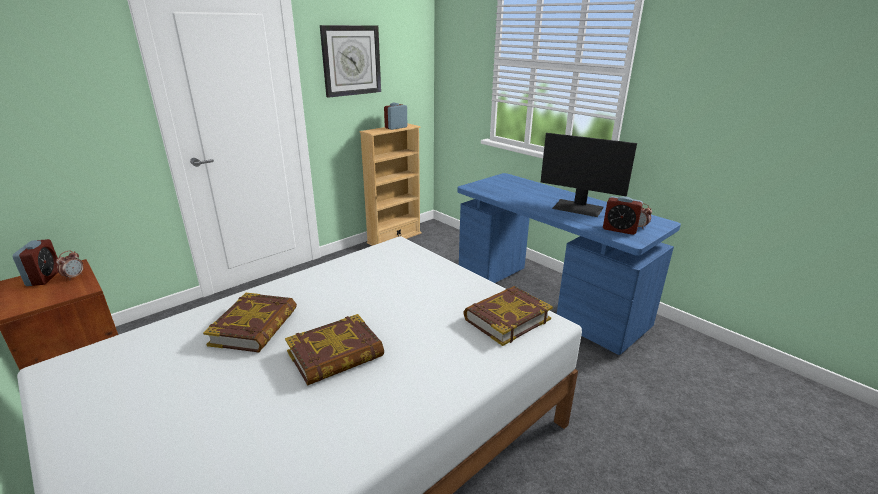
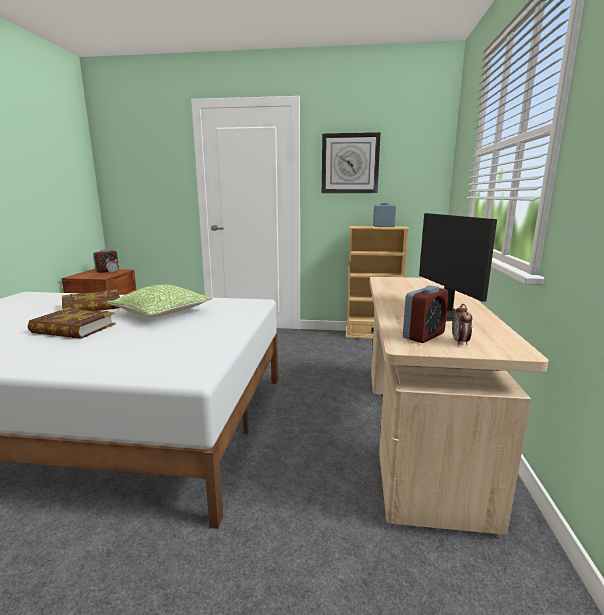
camera: 50 degrees right, 10 degrees down
(358, 294) = (162, 313): none -> pillow
(506, 319) = (178, 358): book -> none
(546, 299) = (418, 433): blue desk -> beige desk
(619, 229) = (423, 336): alarm clock -> alarm clock turned 120 degrees counterclockwise

